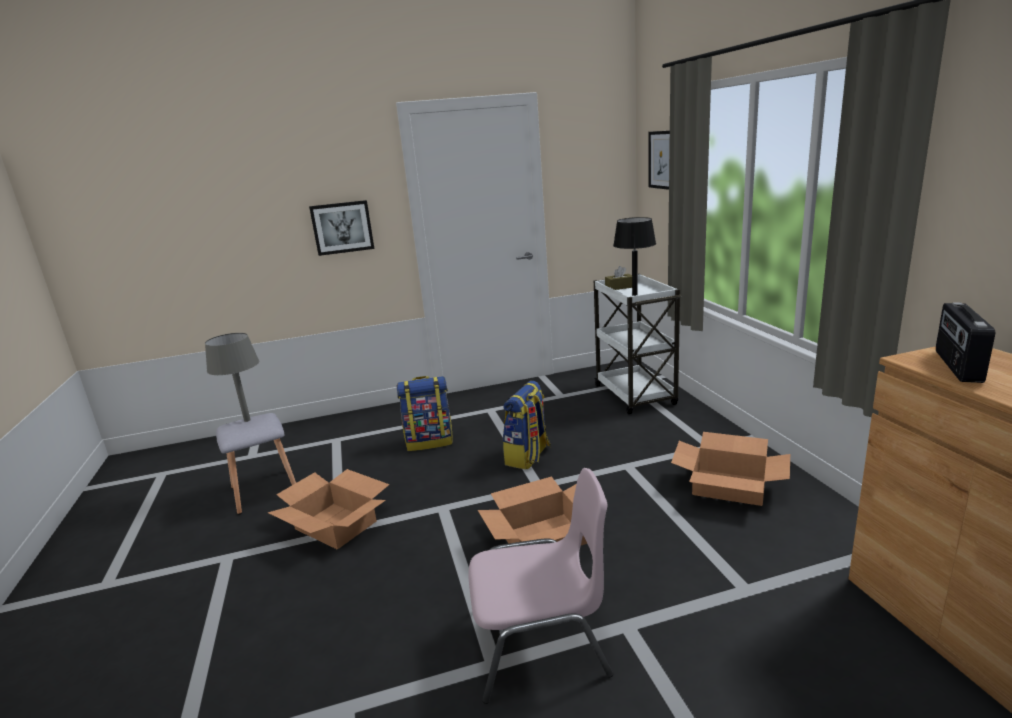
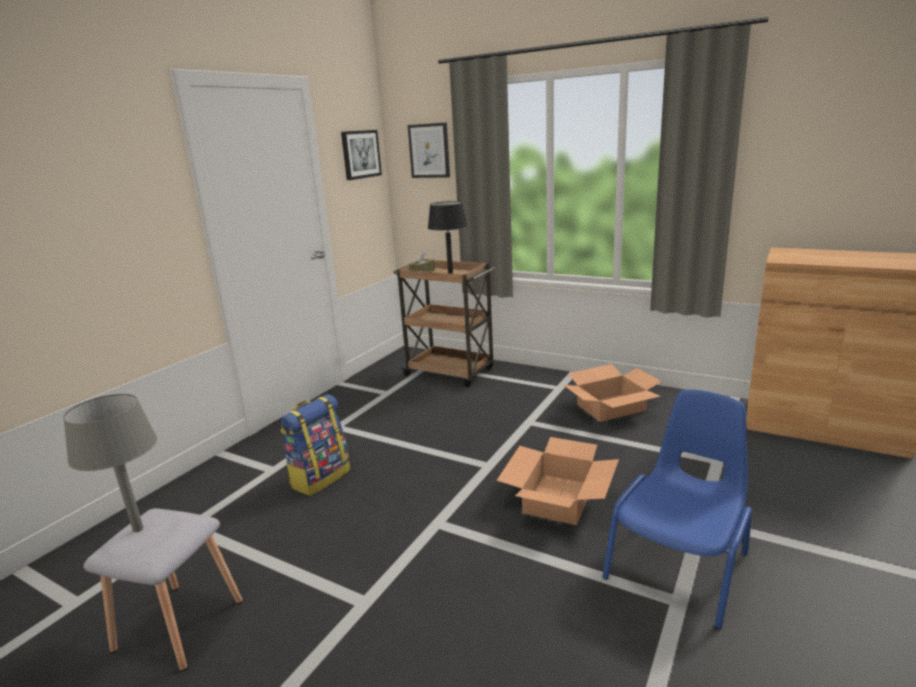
camera: 45 degrees left, 0 degrees up
(336, 525) = (349, 600): cardboard box -> none
(342, 227) = (119, 236): picture -> picture (360, 154)
(528, 456) = (441, 448): backpack -> none
(541, 643) = (679, 565): pink chair -> blue chair
(635, 396) = (450, 372): white cart -> brown cart
(956, 366) = (805, 258): radio -> none

